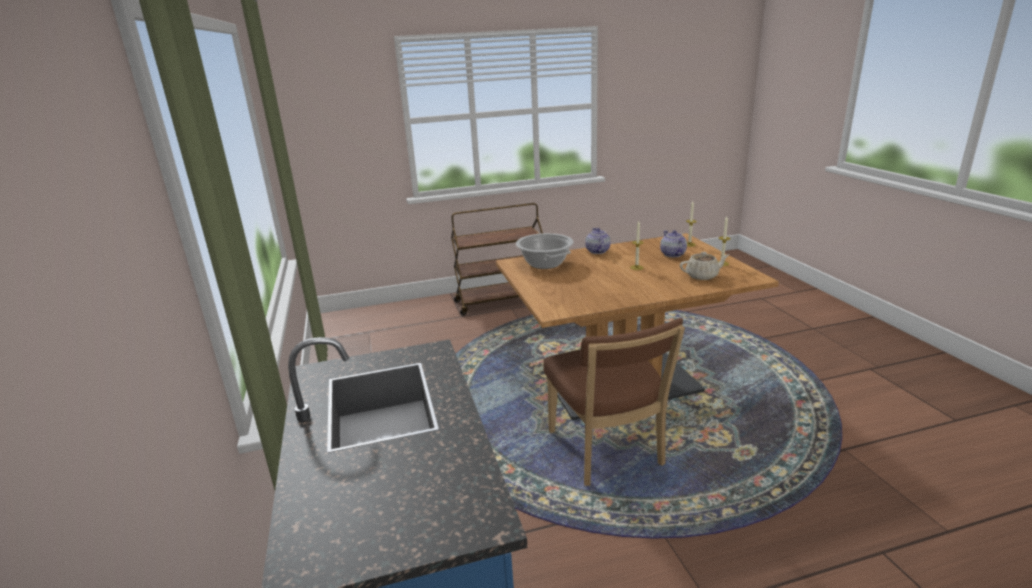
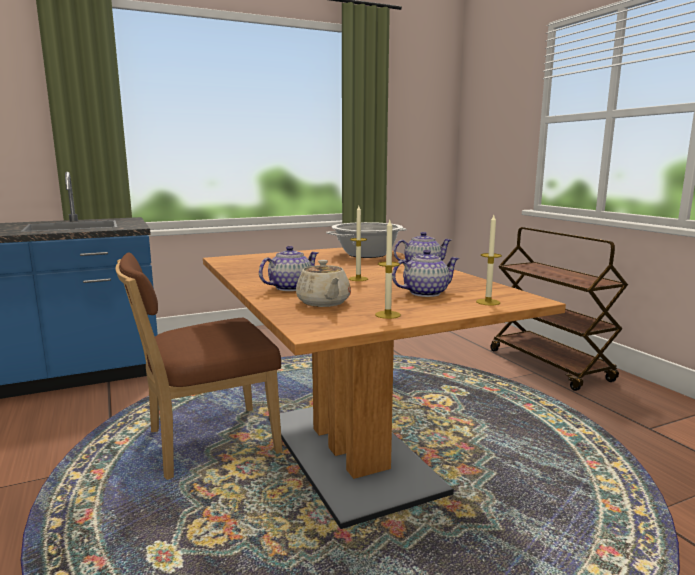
camera: 80 degrees right, 10 degrees down
(666, 284) = (289, 287): none -> teapot

